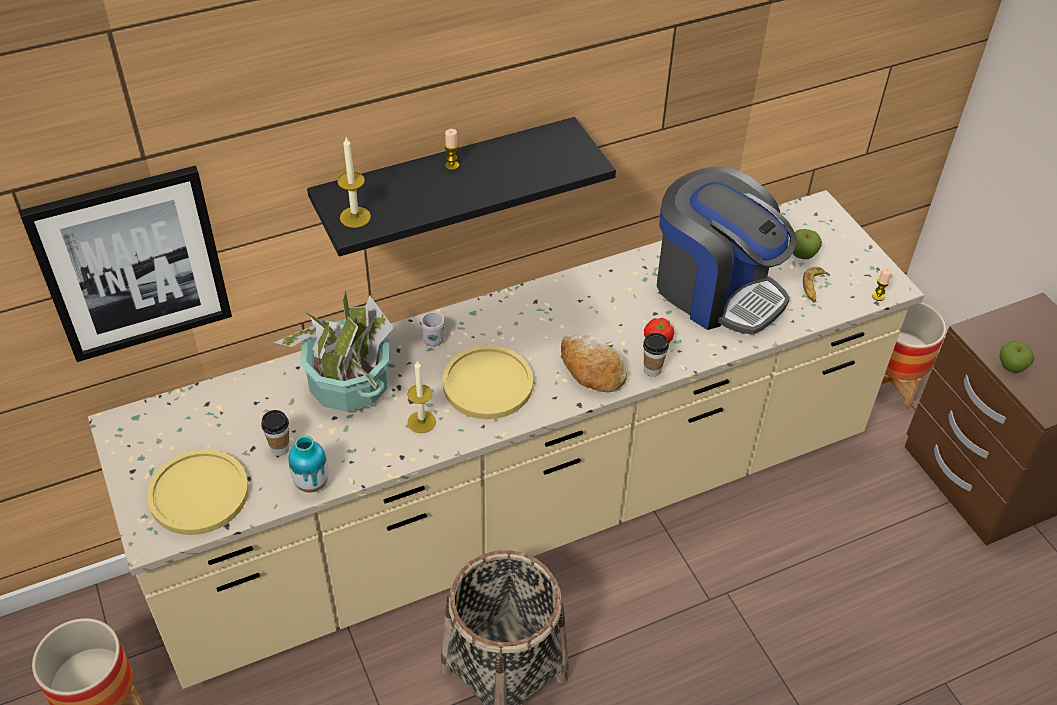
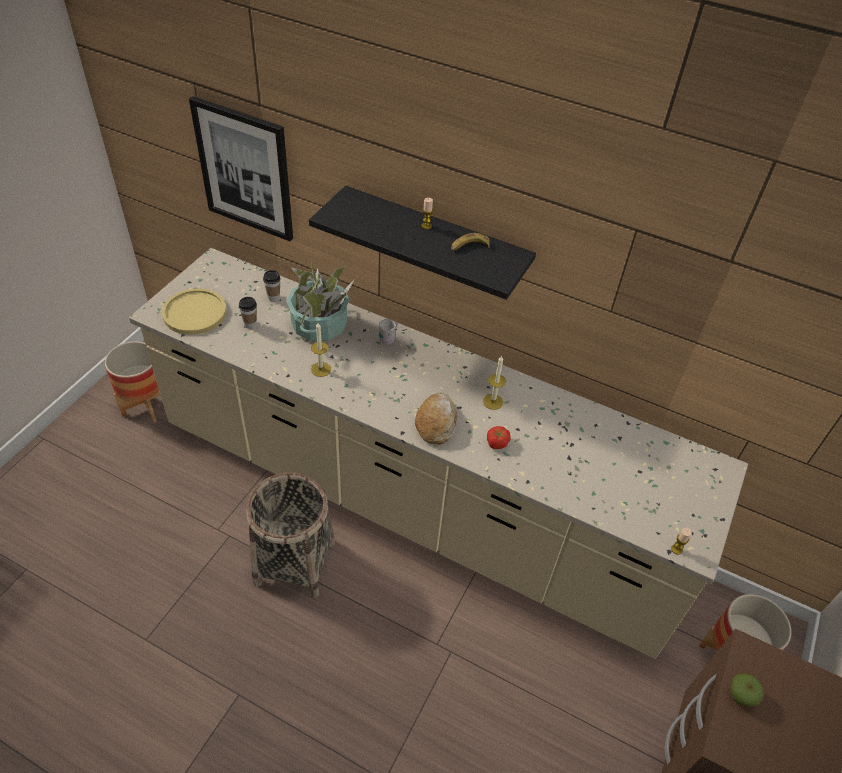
camera: 50 degrees right, 0 degrees up
(311, 483) = (237, 350): vase -> none
(355, 217) = (340, 212): candle -> candle (493, 401)
(488, 384) = (377, 381): yellow plate -> none
(652, 370) = (467, 453): cup -> cup (274, 297)
(716, 290) = (574, 450): coffee machine -> none
(802, 255) = (663, 481): apple -> none
(813, 288) = (639, 504): banana -> banana (469, 247)

